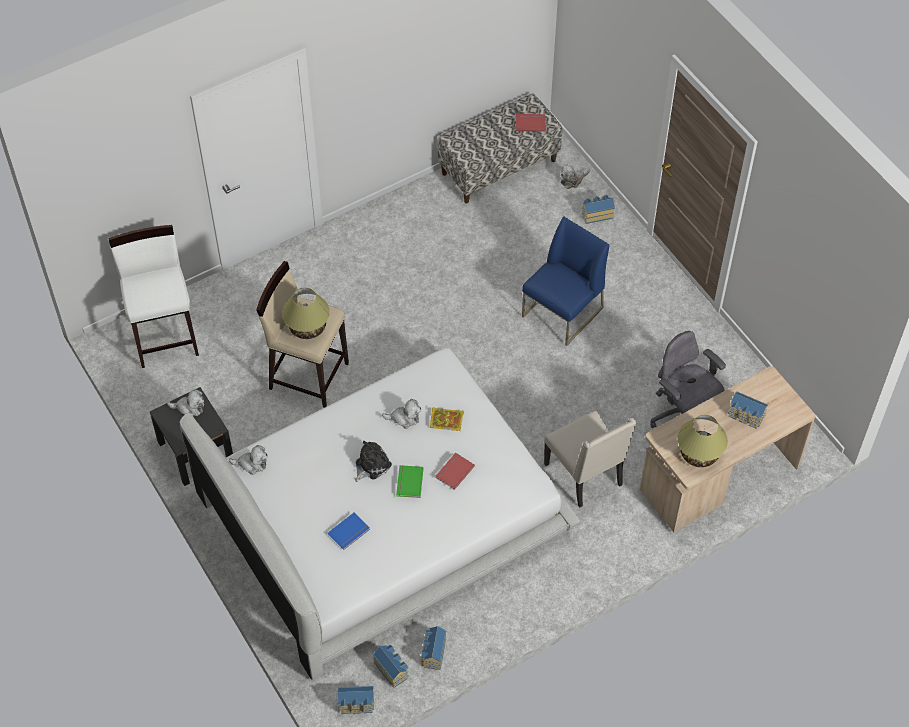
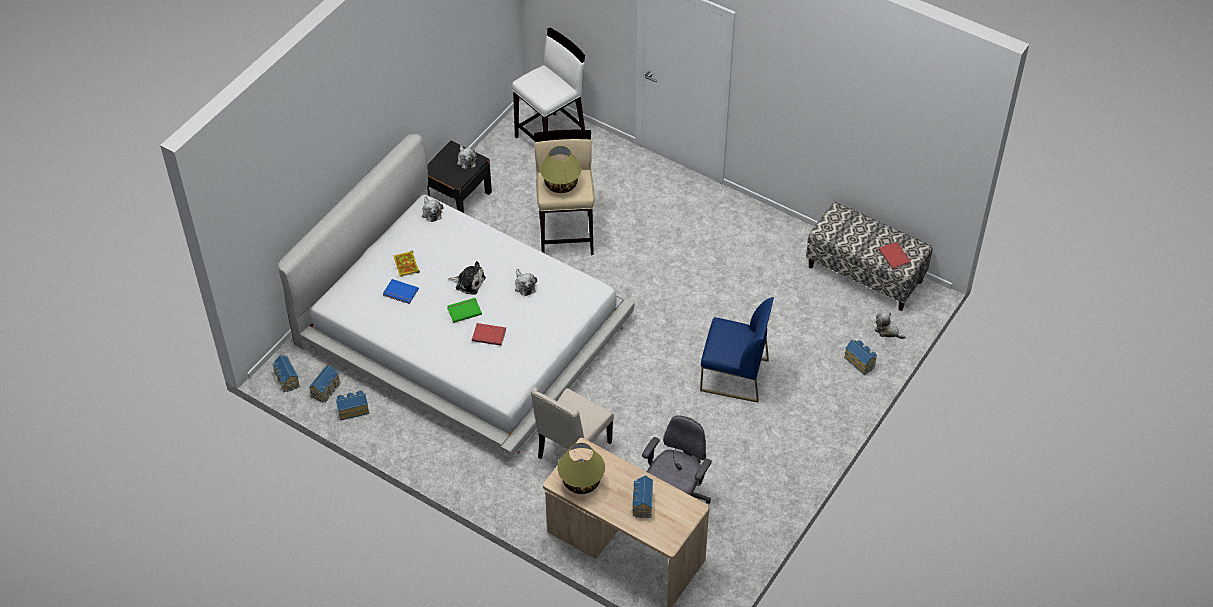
camera: 65 degrees right, 5 degrees down
(447, 420) = (538, 313): book -> book (407, 265)

